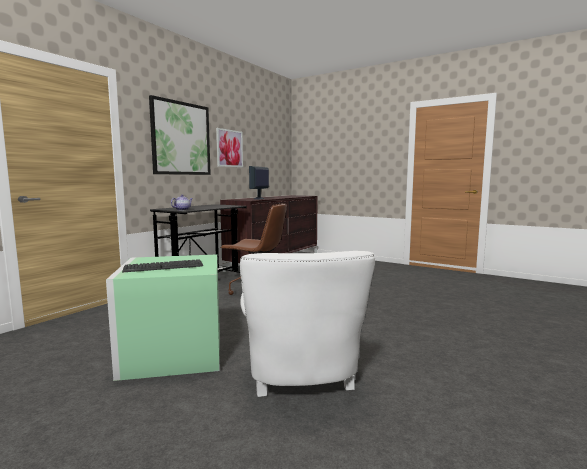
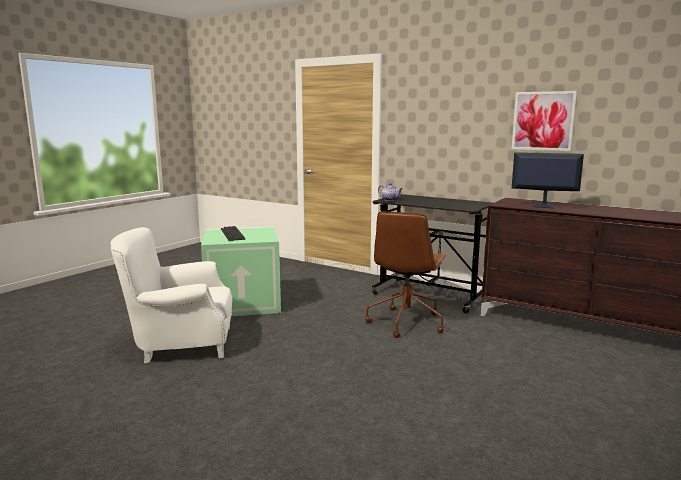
camera: 90 degrees right, 5 degrees up
(181, 138) = (452, 114): picture -> none

